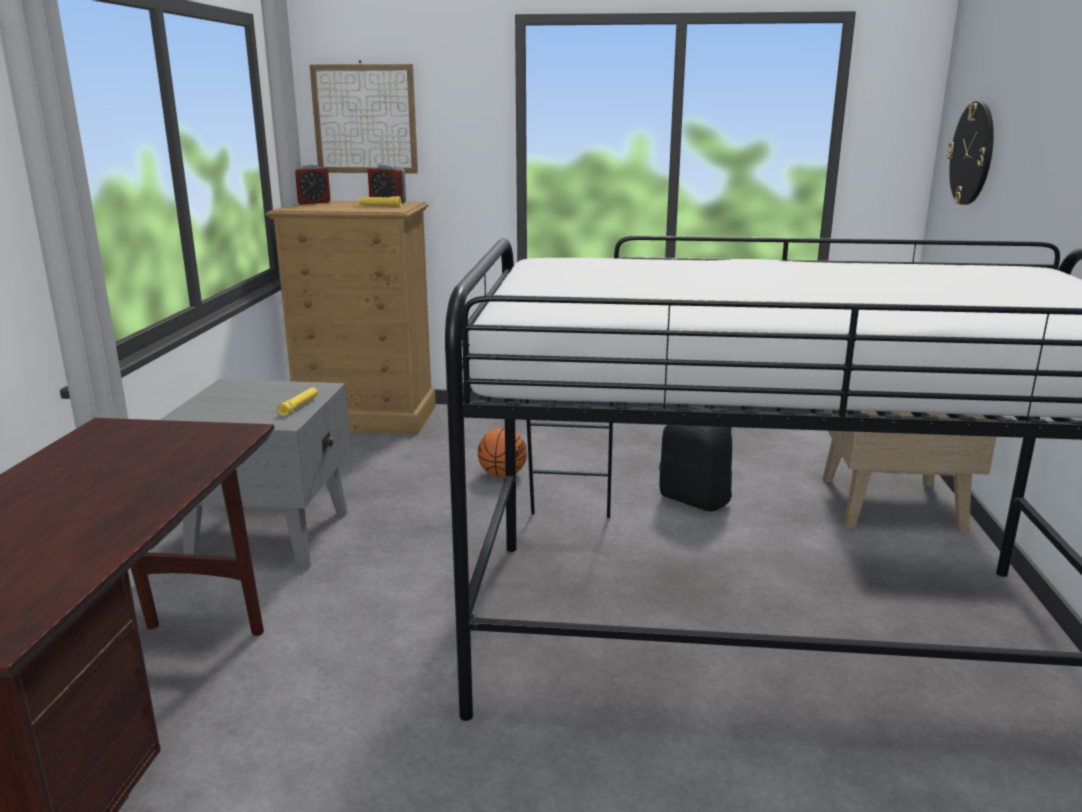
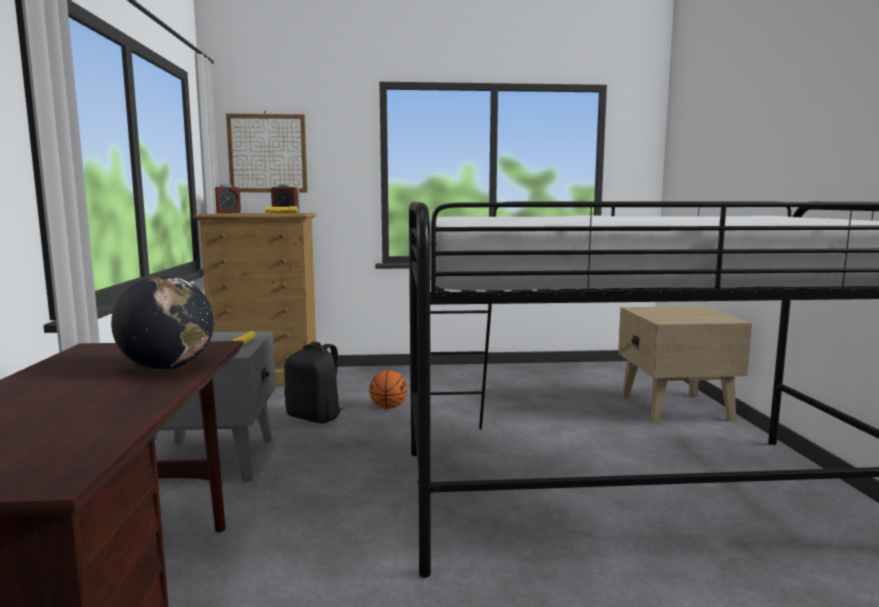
camera: 10 degrees left, 10 degrees down
(171, 469) = (168, 367): none -> globe
(696, 500) = (540, 414): black backpack -> black backpack (315, 417)
(972, 153) = (696, 169): wall clock -> none

